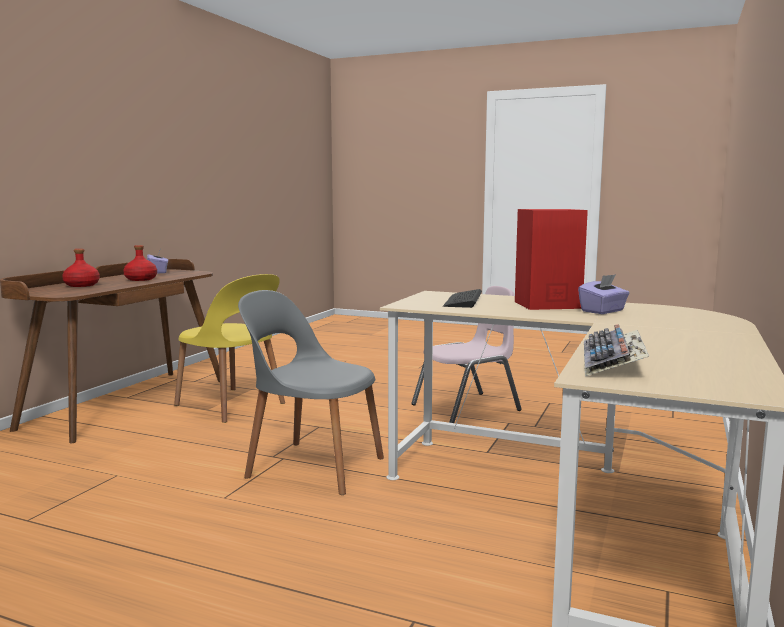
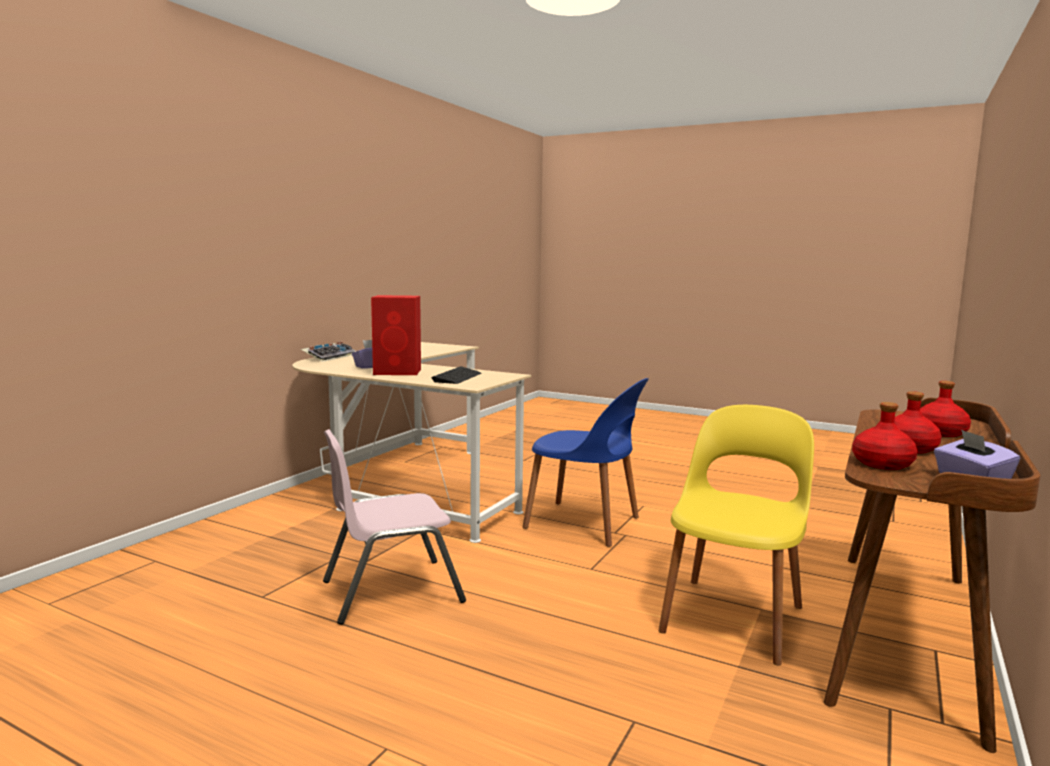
camera: 175 degrees left, 0 degrees up
(181, 275) = (882, 463): none -> red bottle
(231, 405) = (733, 617): yellow chair -> yellow chair turned 75 degrees clockwise
(312, 466) = (585, 524): grey chair -> blue chair
(613, 363) = (443, 349): keyboard -> keyboard (329, 357)

